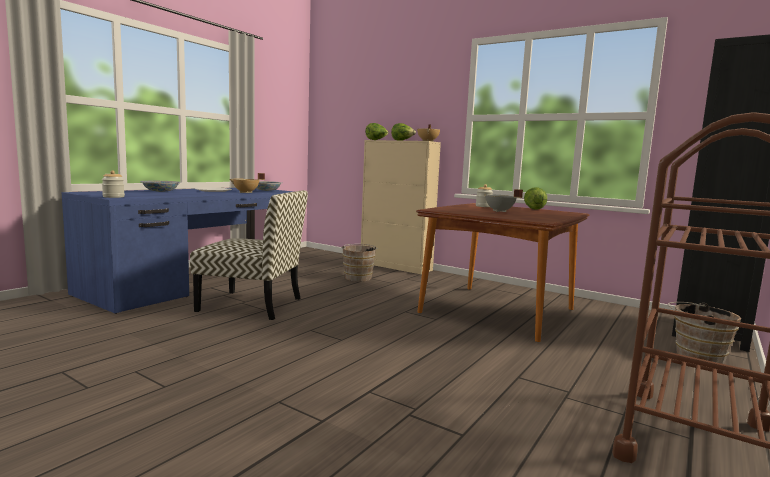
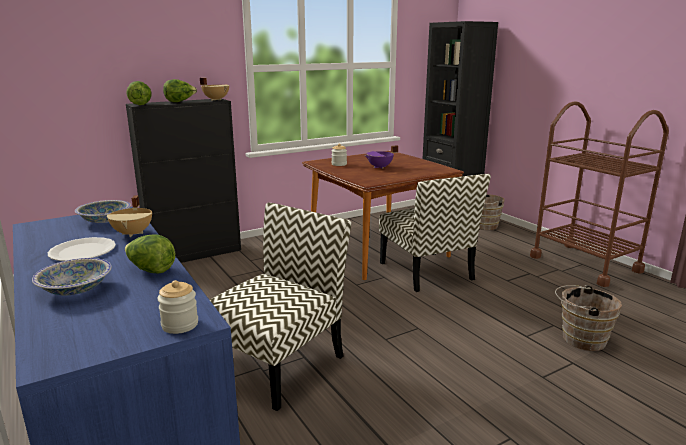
camera: 65 degrees left, 10 degrees up
(358, 277) = (219, 282): brown bucket -> brown bucket (580, 338)
(396, 266) = (195, 254): beige cabinet -> black cabinet
(477, 334) = (427, 271): none -> chair
(499, 211) = (380, 167): grey cooking pot -> purple cooking pot
(533, 209) = (361, 156): lettuce -> lettuce (151, 270)

